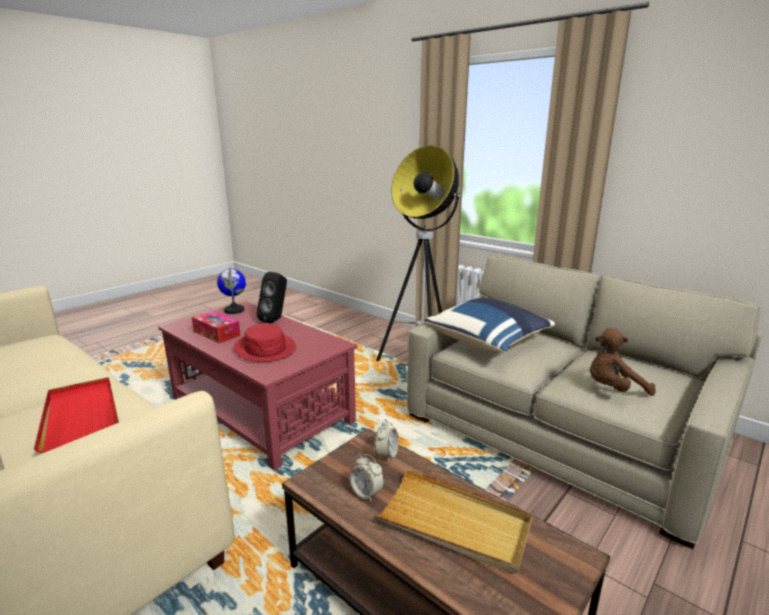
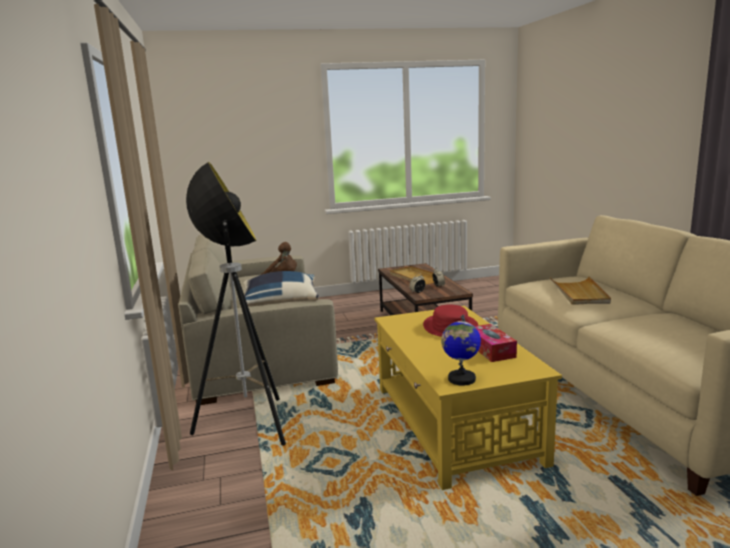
camera: 145 degrees left, 5 degrees down
(81, 416) = (579, 293): red tray -> beige tray
(260, 409) = (454, 424): red coffee table -> yellow coffee table
(276, 320) = (420, 353): black speaker -> none

